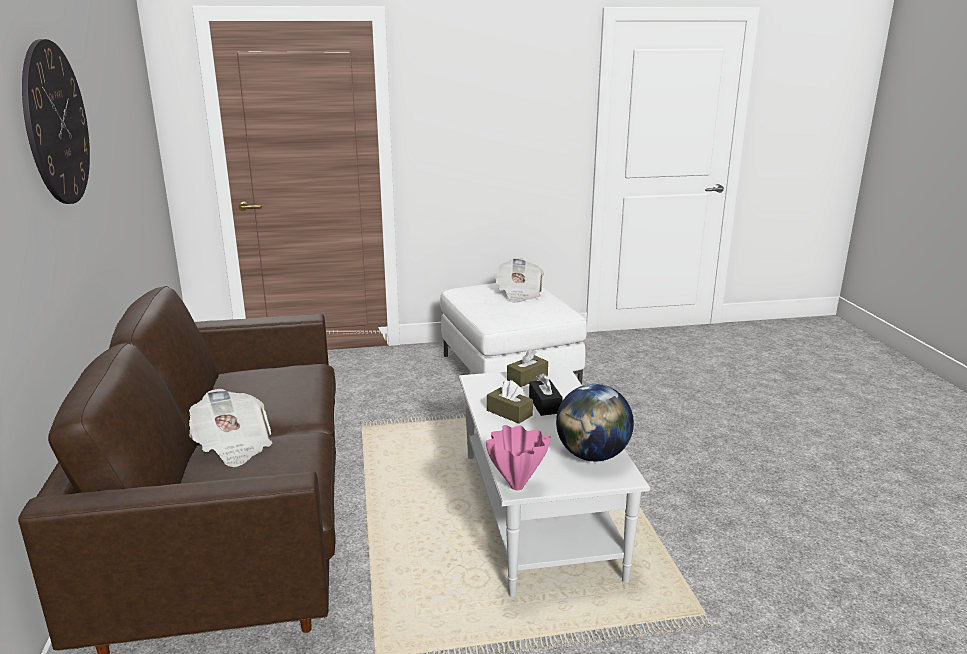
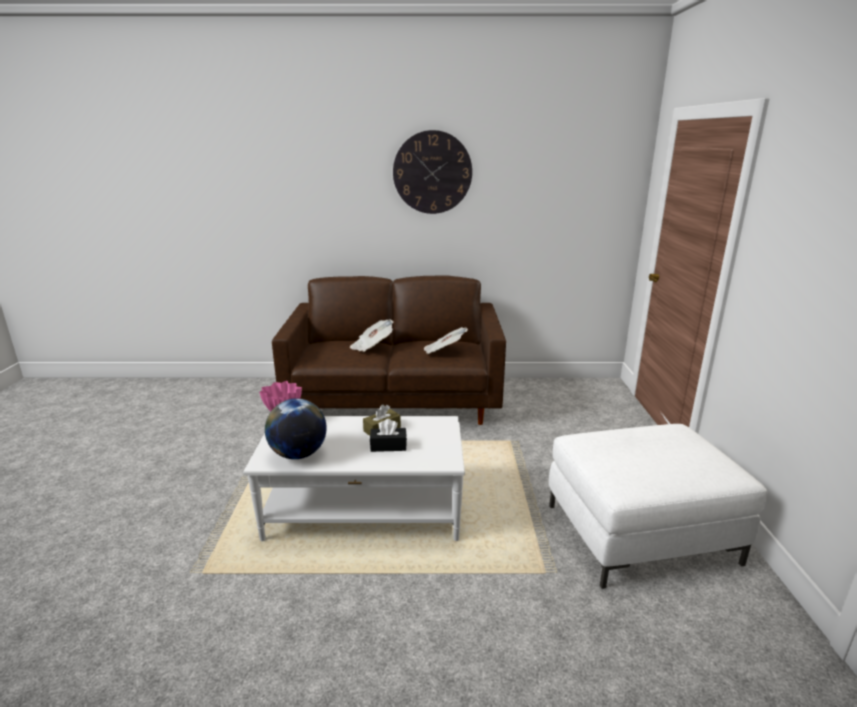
camera: 100 degrees right, 0 degrees up
(519, 294) = (671, 461): newspaper -> newspaper (444, 351)
(527, 378) = (442, 444): brown tissue box -> none

